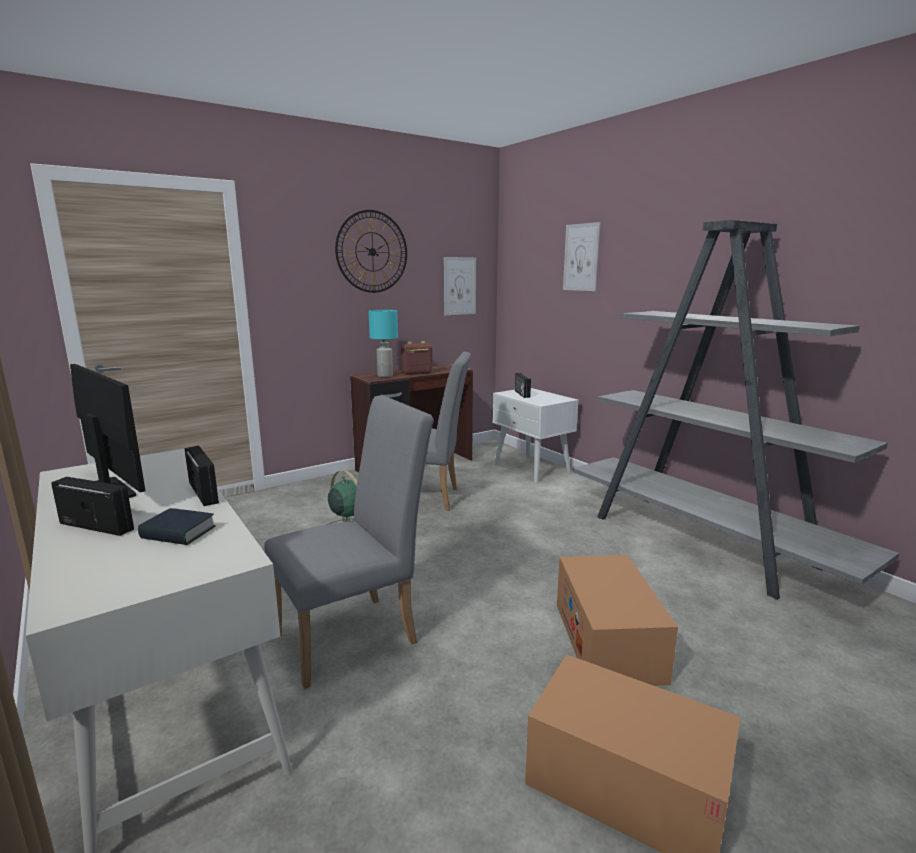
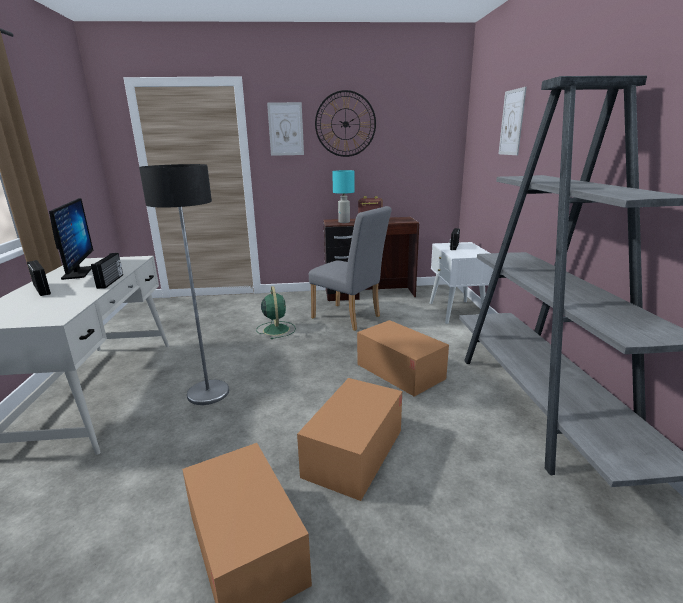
camera: 30 degrees right, 5 degrees up
(178, 533) = (61, 300): book -> none
(356, 634) = (208, 393): grey chair -> floor lamp
(459, 286) = (425, 151): picture -> picture (286, 129)
(551, 543) = (400, 371): none -> cardboard box

